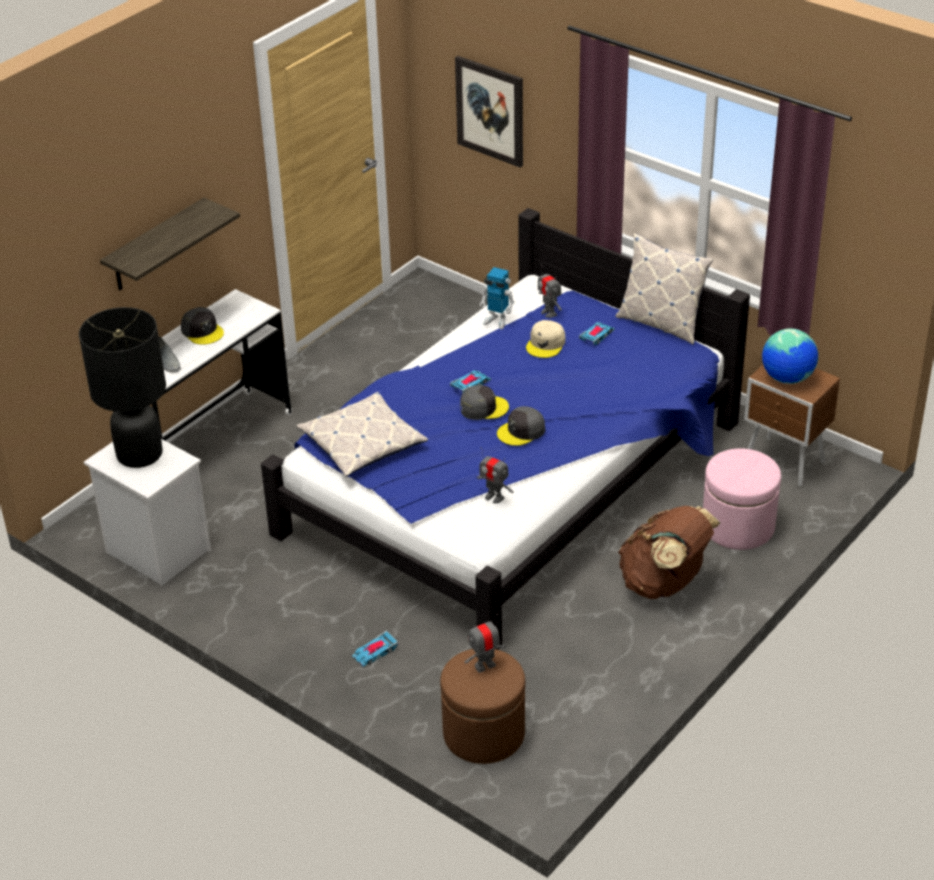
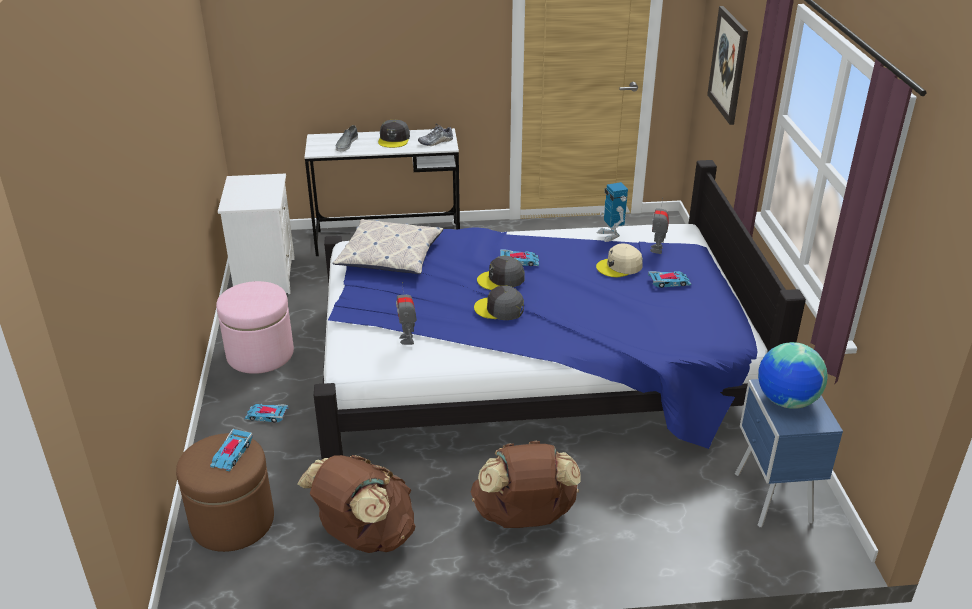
camera: 45 degrees right, 5 degrees down
(140, 454) = (258, 188): black table lamp -> none
(155, 246) = (375, 52): shelf -> none
(245, 312) = (436, 142): none -> shoe
(483, 407) = (501, 279): grey cap -> grey cap turned 120 degrees clockwise
(485, 665) = (232, 453): toy robot -> toy car
(586, 672) = (364, 536): none -> brown backpack
(661, 323) = (739, 302): pillow -> none
(738, 526) = (653, 519): pink ottoman -> pink ottoman (260, 354)
(785, 463) = (772, 499): brown nightstand -> blue nightstand

